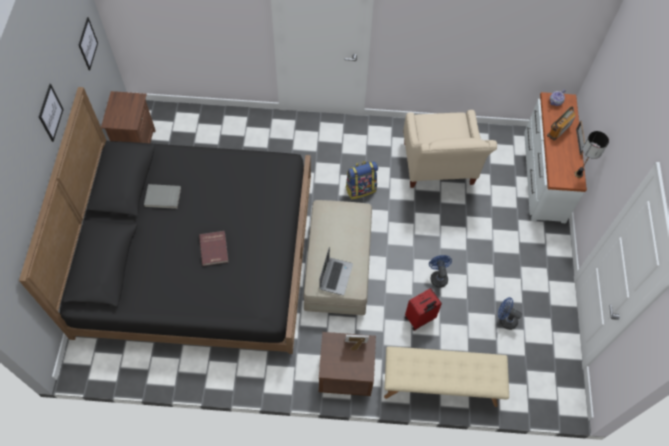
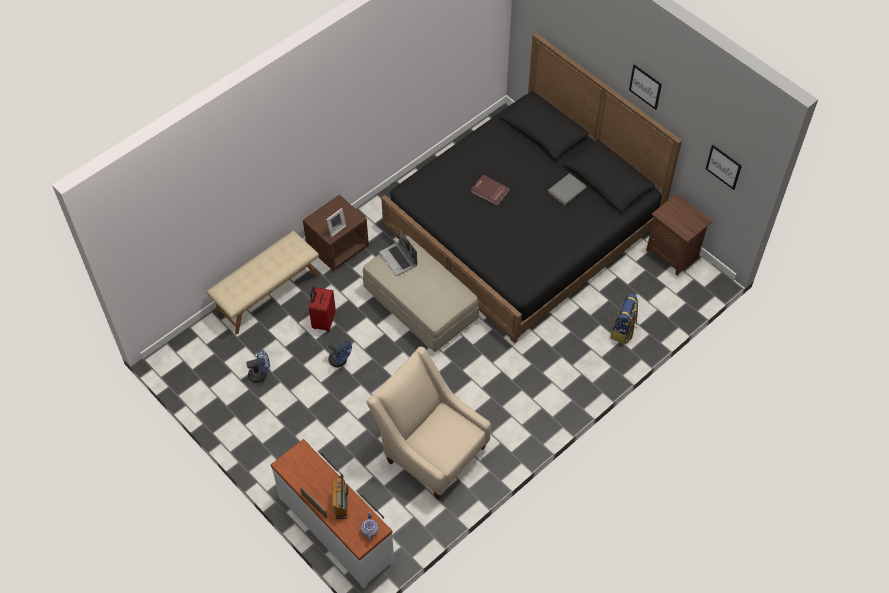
camera: 135 degrees right, 5 degrees down
(360, 189) = (471, 374): backpack -> backpack (623, 330)
(579, 174) = (288, 473): table lamp -> none

